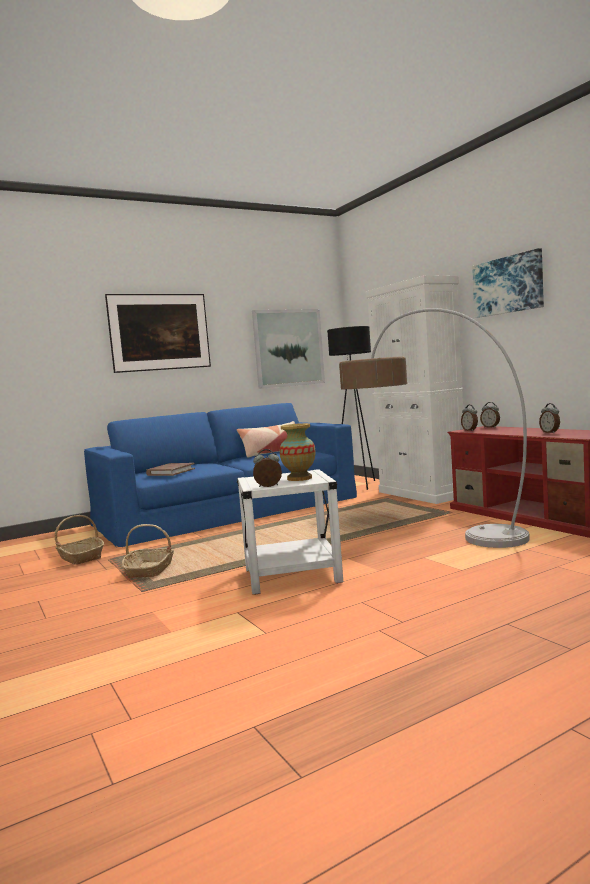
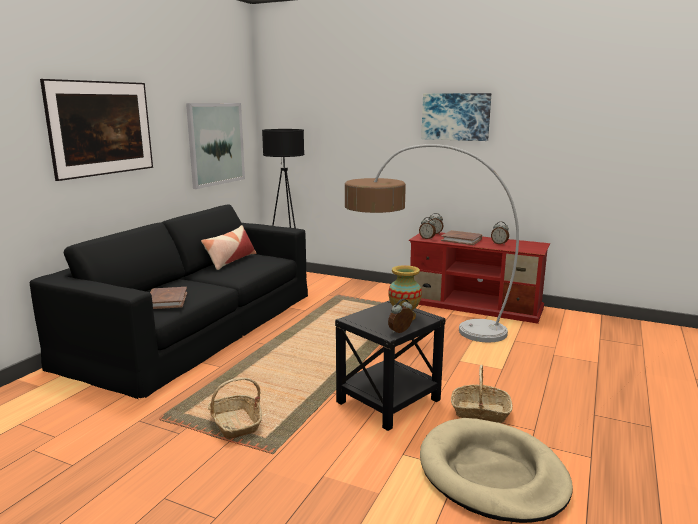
camera: 35 degrees left, 10 degrees up
(80, 558) = (115, 423): basket -> basket (480, 412)
(228, 510) = (196, 326): blue sofa -> black sofa
(290, 643) = (492, 474): none -> beige dog bed
(291, 576) = (388, 402): white side table -> black side table
(422, 494) = (360, 287): white cabinet -> none
(509, 430) = (461, 240): none -> brown book

